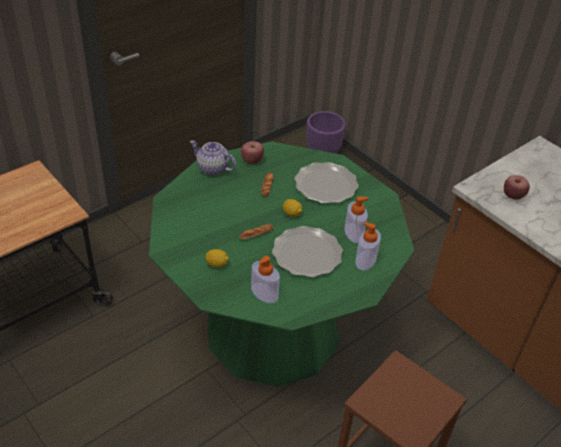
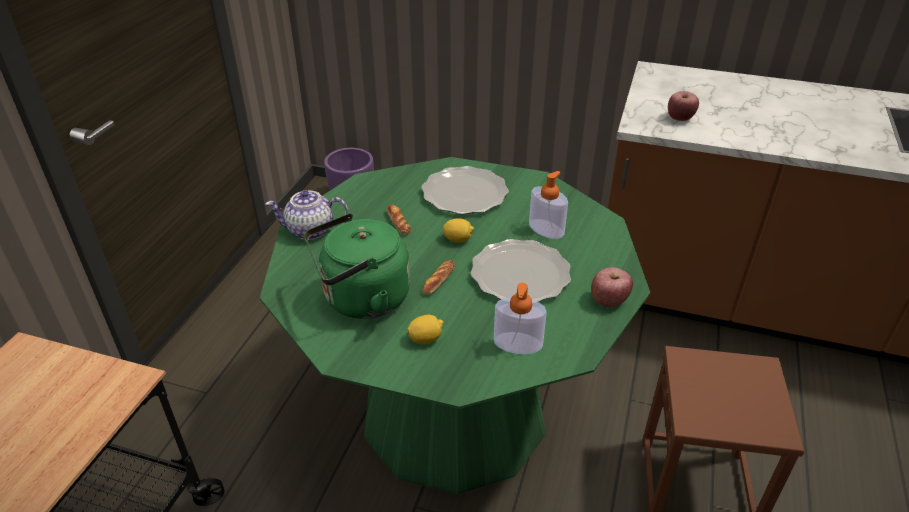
camera: 30 degrees left, 5 degrees down
(203, 224) = (361, 300): none -> green kettle
(252, 160) = (352, 202): apple -> apple (608, 300)
(365, 260) = (588, 251): soap dispenser -> none

